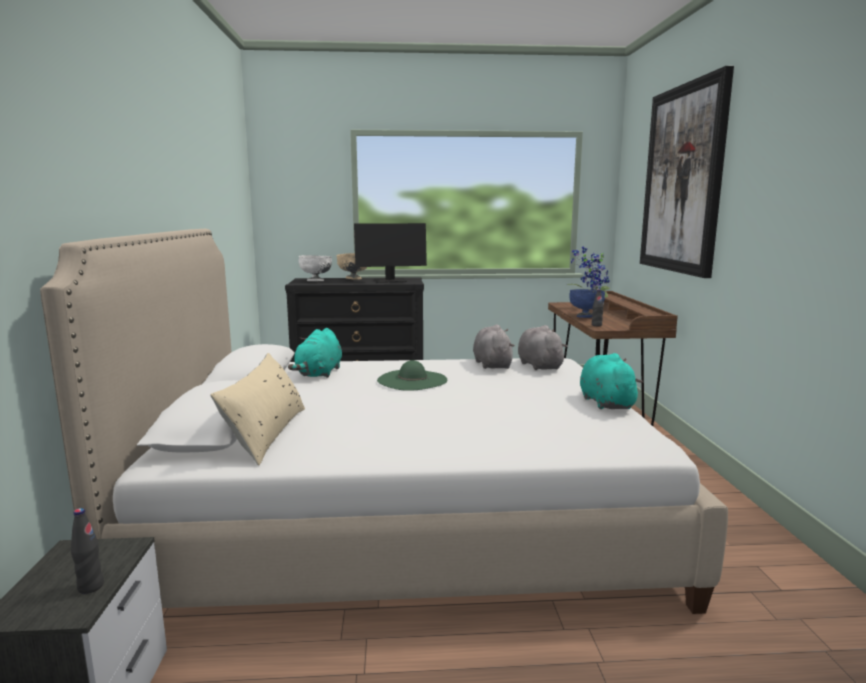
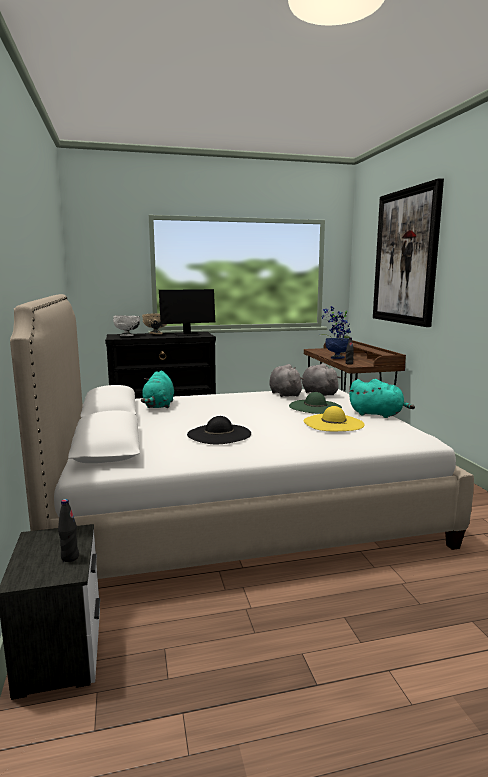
camera: 10 degrees left, 0 degrees up
(266, 433) = (151, 447): beige pillow -> none
(365, 419) = (219, 434): none -> black hat
(412, 380) = (233, 407): green hat -> green hat (315, 407)
(531, 412) = (333, 423): none -> yellow hat
(605, 402) = (378, 414): turquoise plush toy -> turquoise plush toy turned 135 degrees clockwise

